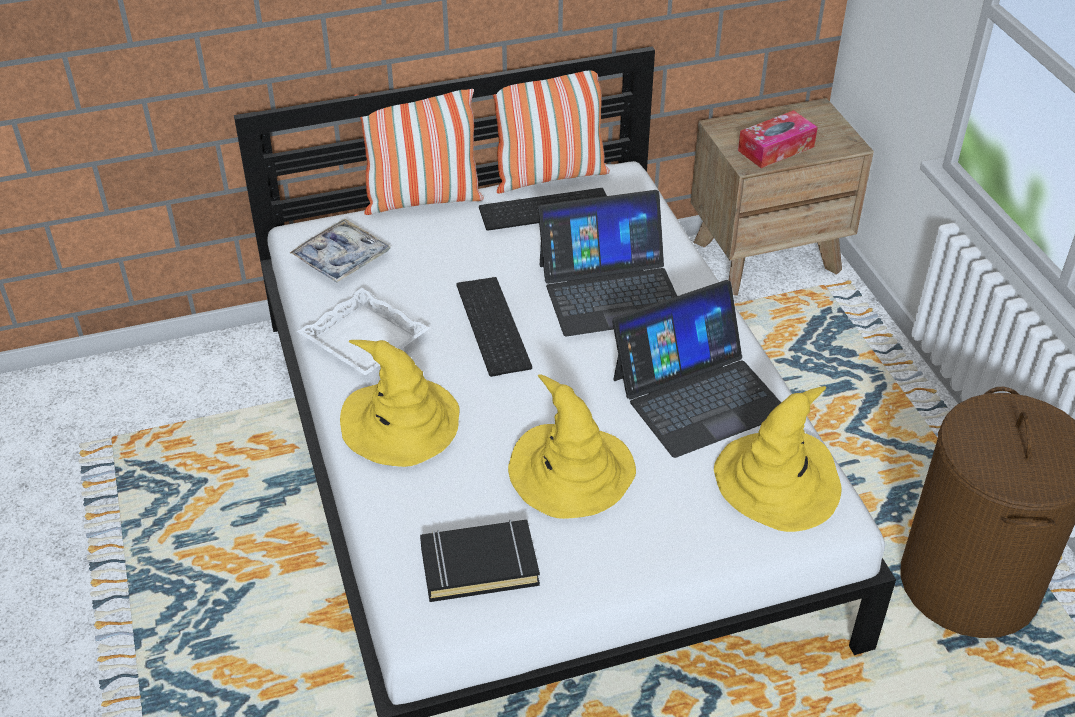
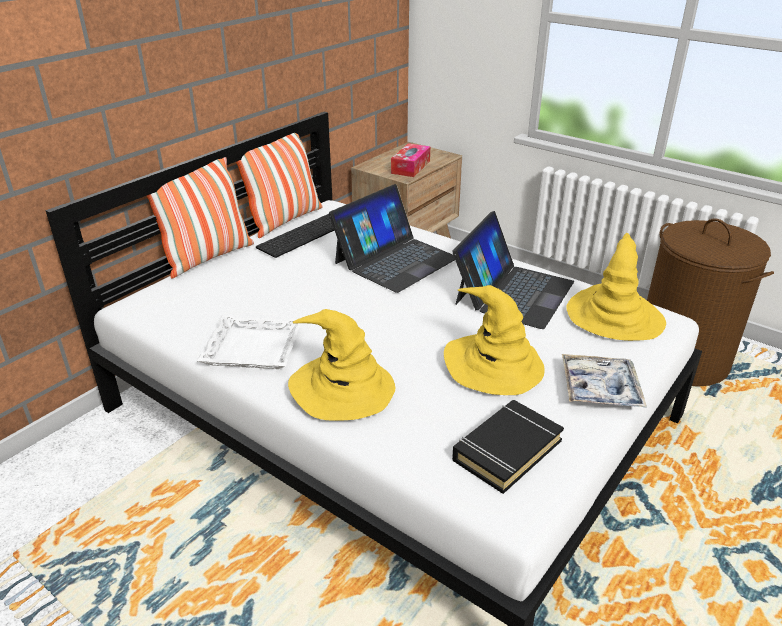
camera: 35 degrees left, 10 degrees down
(341, 258) = (180, 308): tray -> tray (600, 388)
(490, 325) = (338, 306): keyboard -> none

